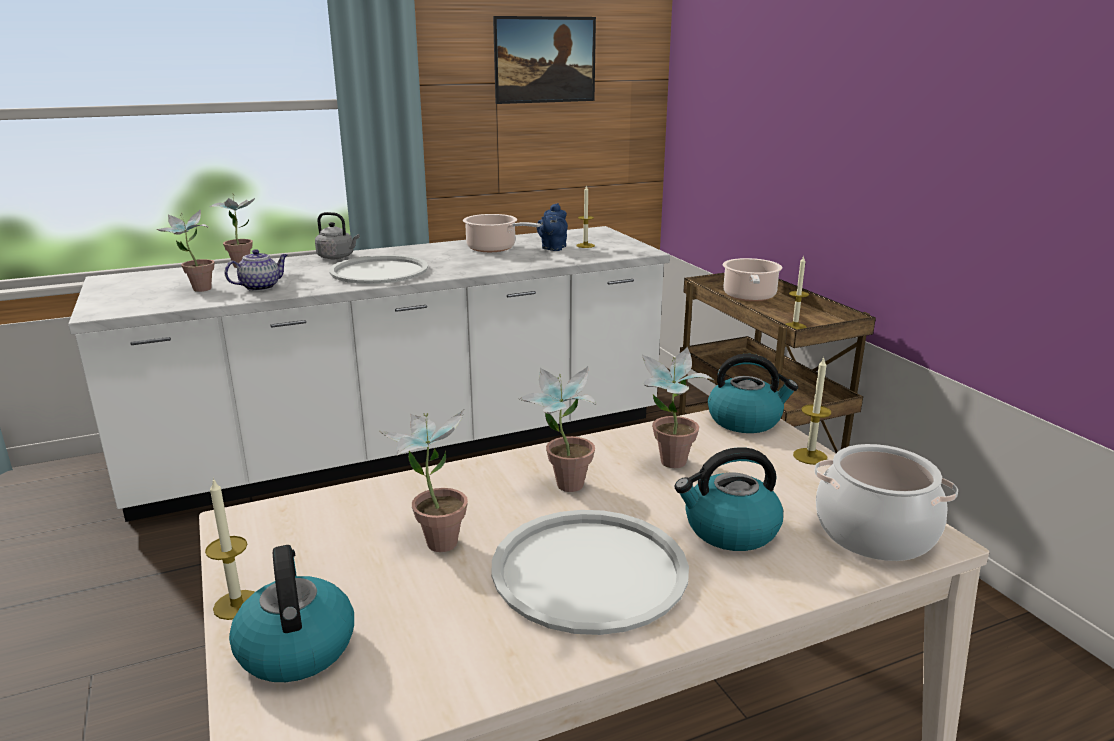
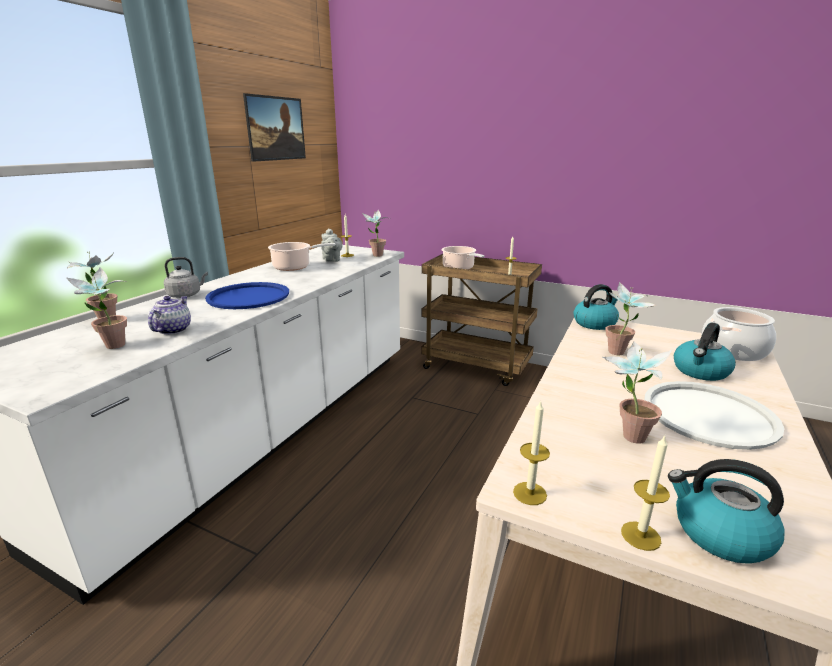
camera: 40 degrees left, 0 degrees up
(379, 271) = (248, 297): white tray -> blue tray
(553, 248) = (331, 260): blue teapot -> grey teapot
(561, 488) = (609, 384): potted plant -> potted plant (376, 256)
(810, 456) = (649, 330): candle -> candle (529, 493)

